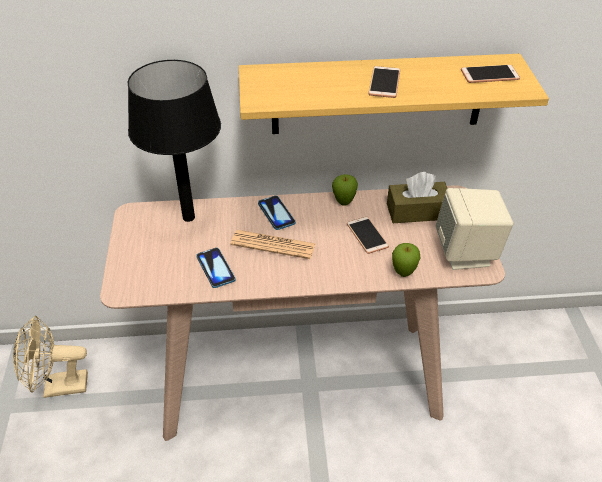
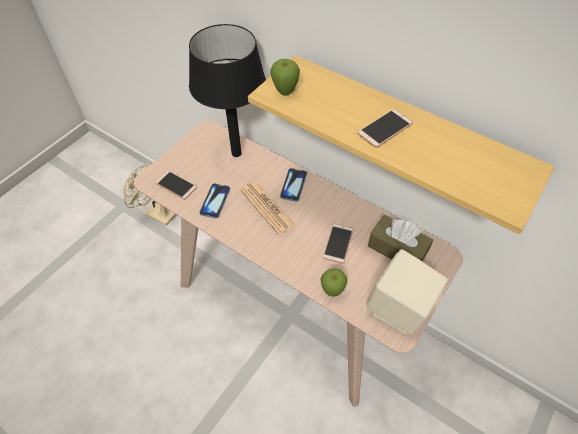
camera: 40 degrees right, 10 degrees up
(344, 203) = (349, 206): apple -> apple (285, 92)
(489, 75) = (491, 172): phone -> phone (176, 185)

